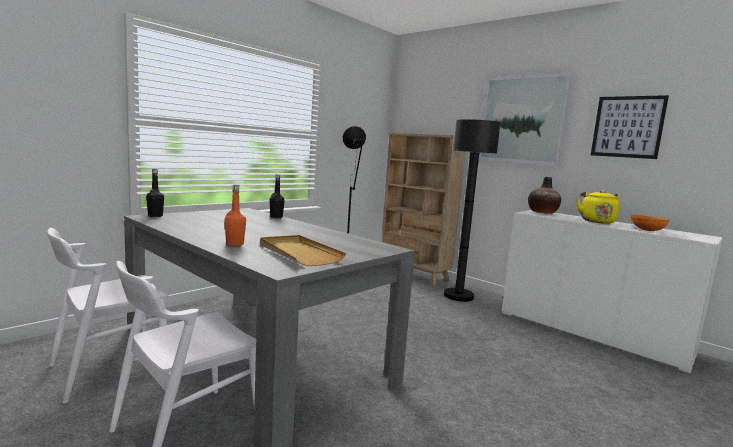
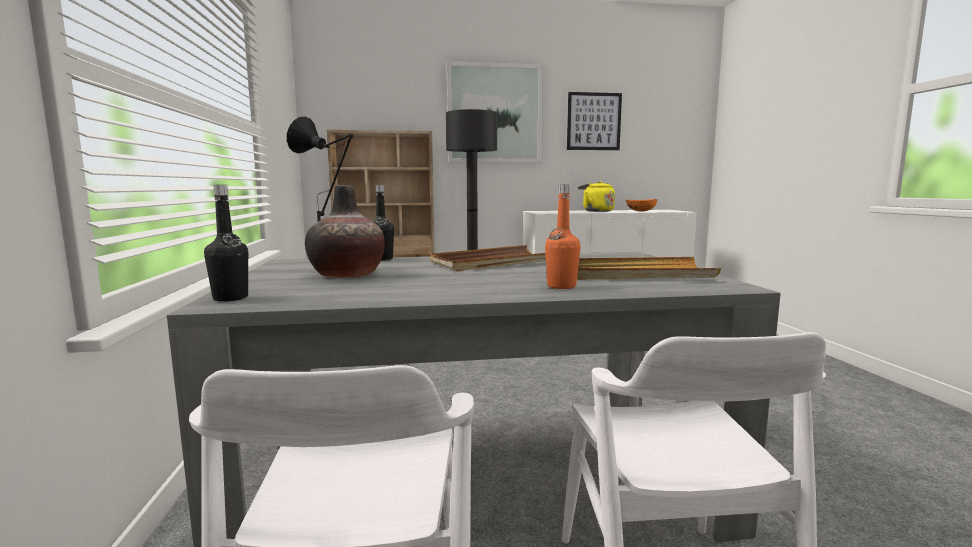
camera: 50 degrees left, 0 degrees up
(296, 230) = (493, 263): none -> brown tray
(542, 212) = (542, 211): vase -> vase (347, 275)

